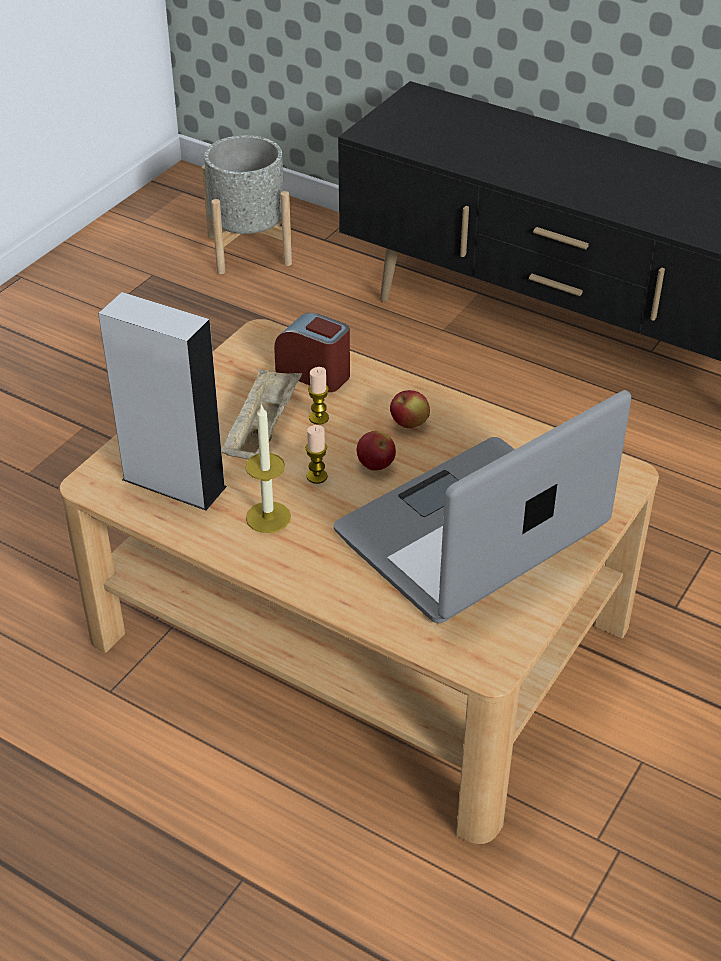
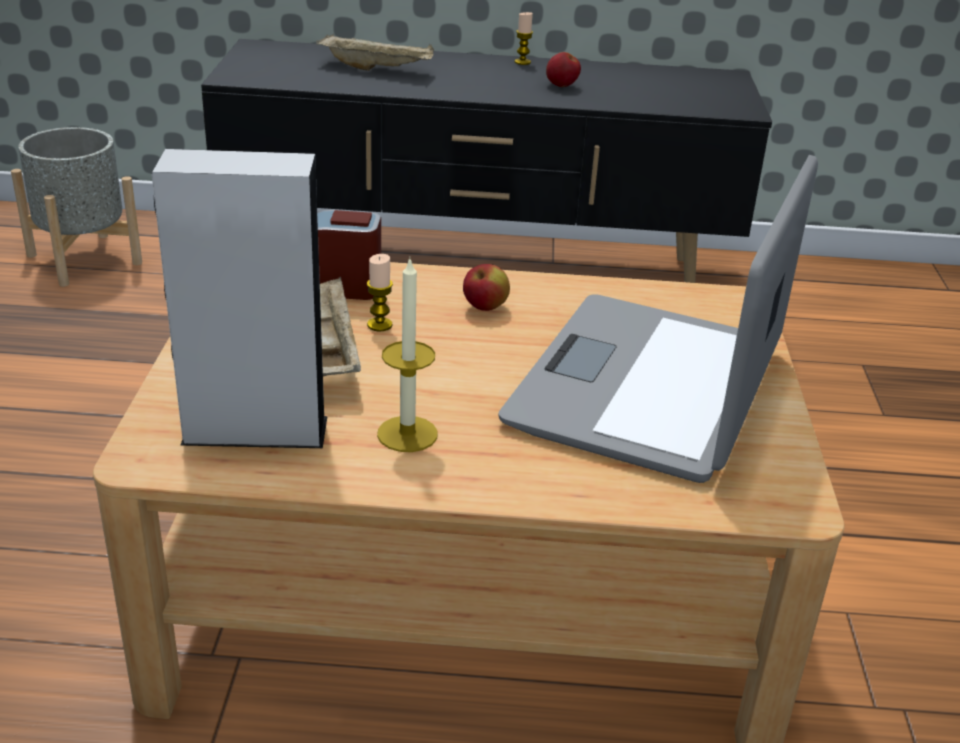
camera: 30 degrees left, 10 degrees down
(317, 476) = (428, 379): candle -> candle (522, 62)
(375, 465) = (485, 353): apple -> apple (562, 86)
(502, 144) = (378, 69): none -> beige tray

